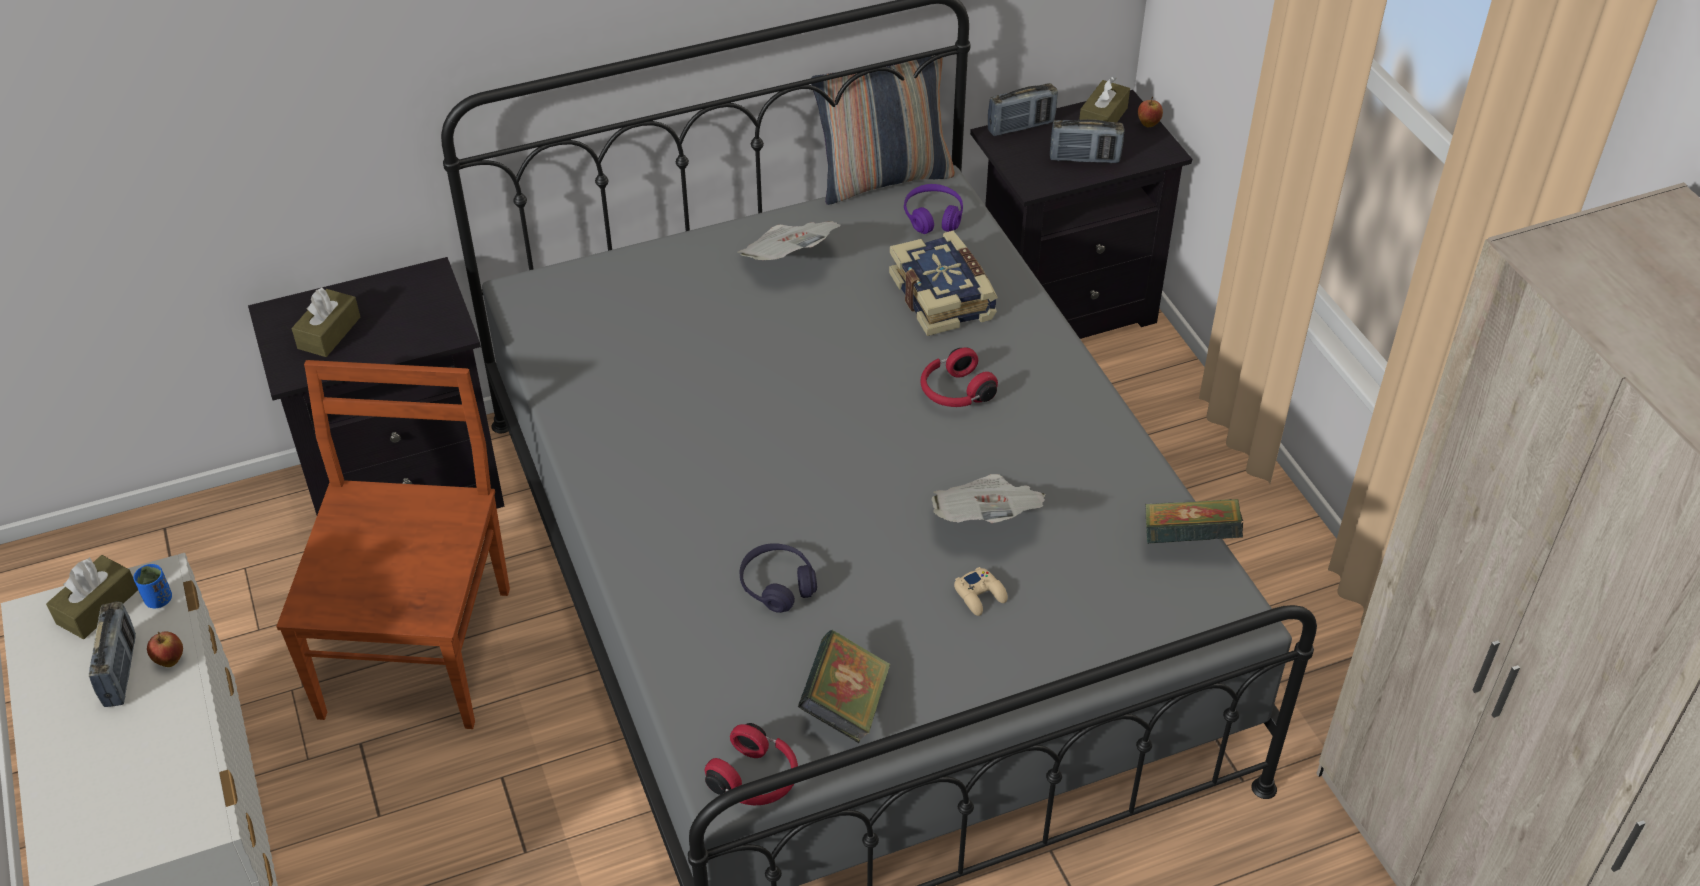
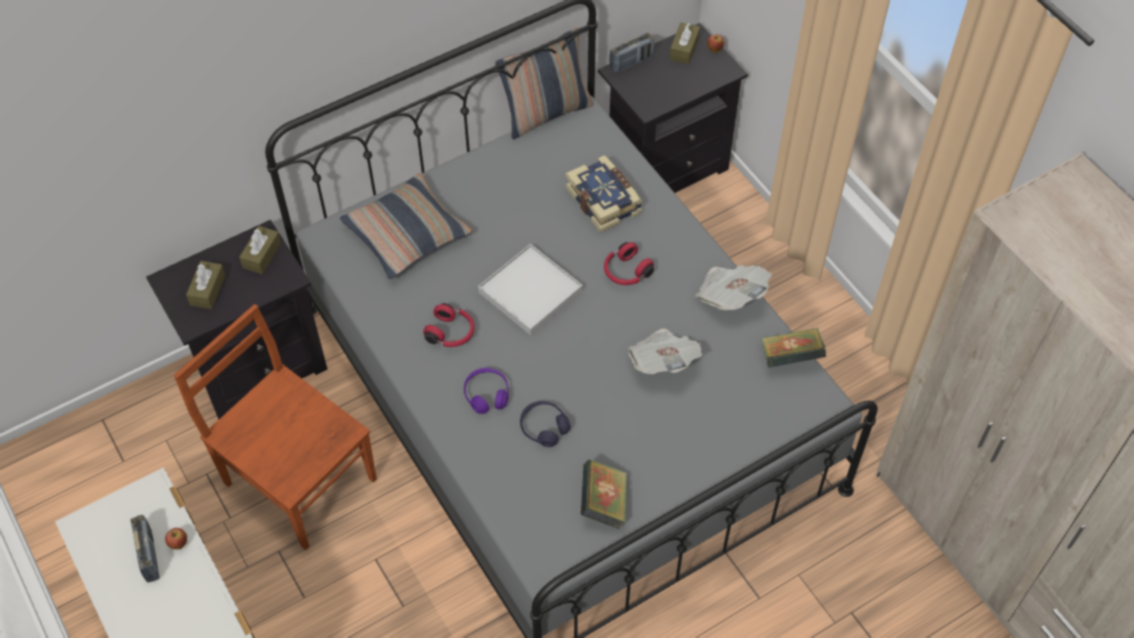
camera: 10 degrees left, 10 degrees up
(97, 607) = (119, 514): brown tissue box -> brown tissue box (262, 255)
(158, 600) = (157, 503): blue cup -> none
(418, 647) = (297, 478): brown chair -> brown chair turned 45 degrees counterclockwise
(641, 303) = (407, 234): none -> pillow
(756, 779) = (560, 560): red headphones -> red headphones (451, 333)
(788, 260) = (497, 186): newspaper -> newspaper (730, 296)
(803, 400) = (530, 292): none -> white tray
(933, 217) = (585, 139): purple headphones -> purple headphones (487, 395)
(980, 595) = (670, 415): beige game controller -> none
(1084, 158) = (677, 83): radio -> none

